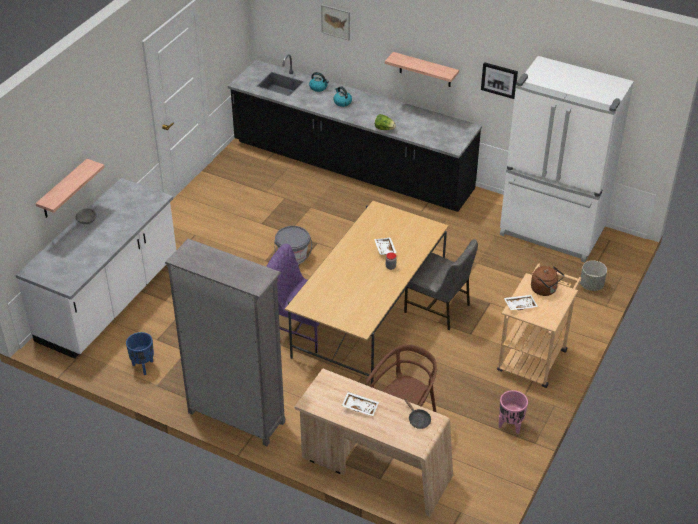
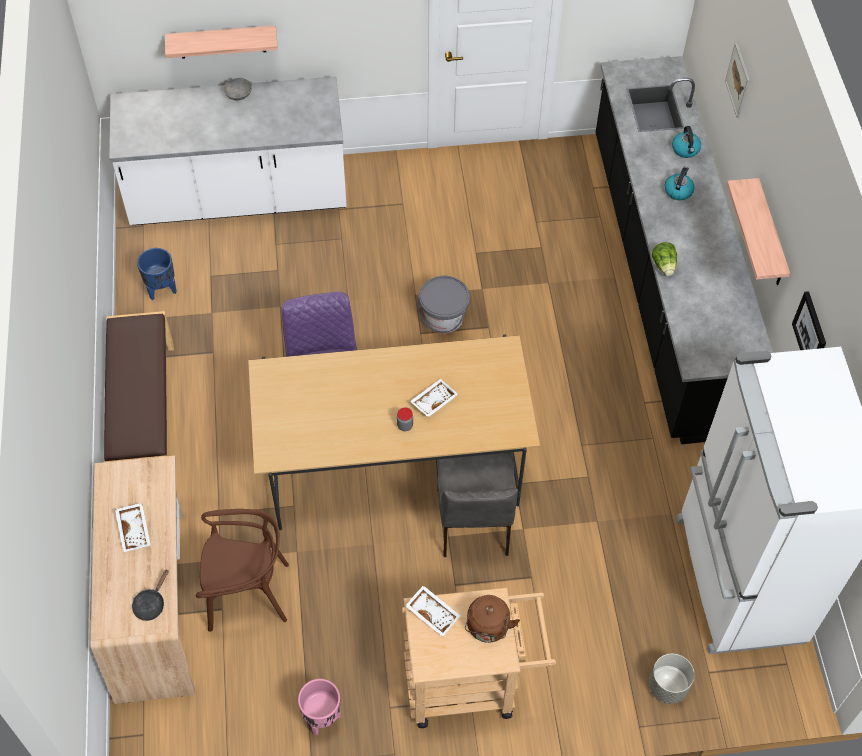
camera: 55 degrees right, 15 degrees up
(236, 417) = (145, 419): grey bookcase -> brown bench

